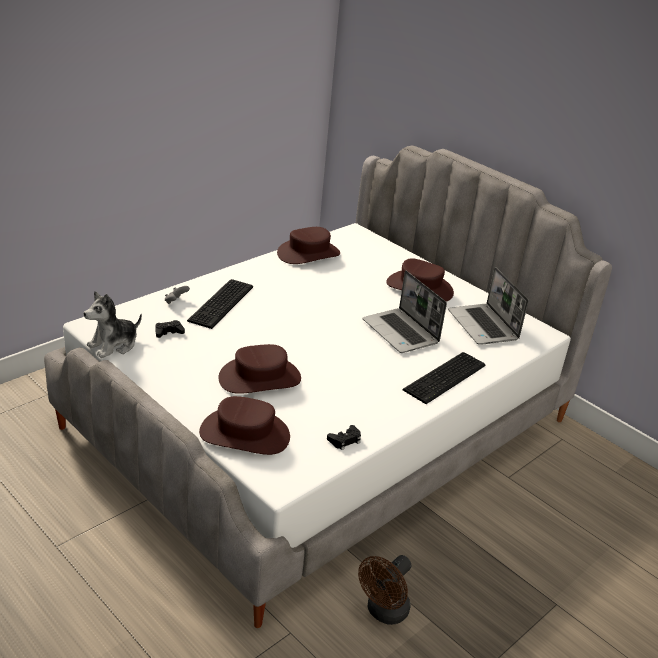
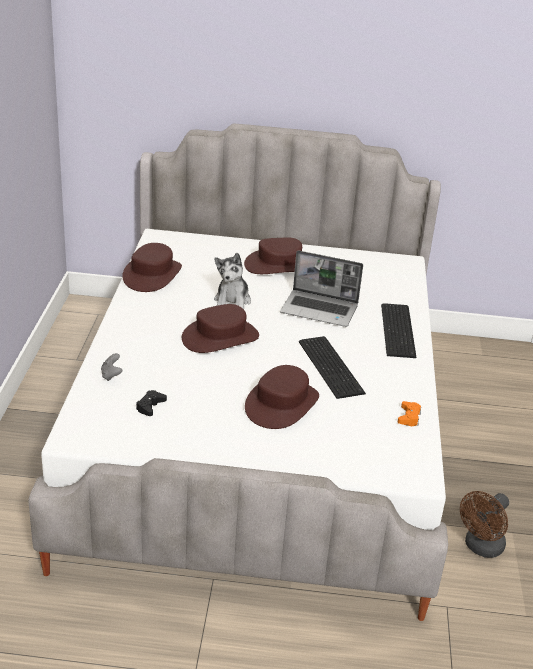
camera: 40 degrees left, 0 degrees up
(113, 345) = (122, 444): plush toy -> plush toy (232, 301)
(223, 303) = (153, 355): keyboard -> keyboard (332, 366)
(245, 434) = (340, 455): brown hat -> brown hat (220, 337)
(344, 440) = (409, 417): black game controller -> orange game controller
(383, 612) = (481, 548): brown fan -> brown fan turned 45 degrees clockwise
(483, 326) = (364, 275): laptop -> none

